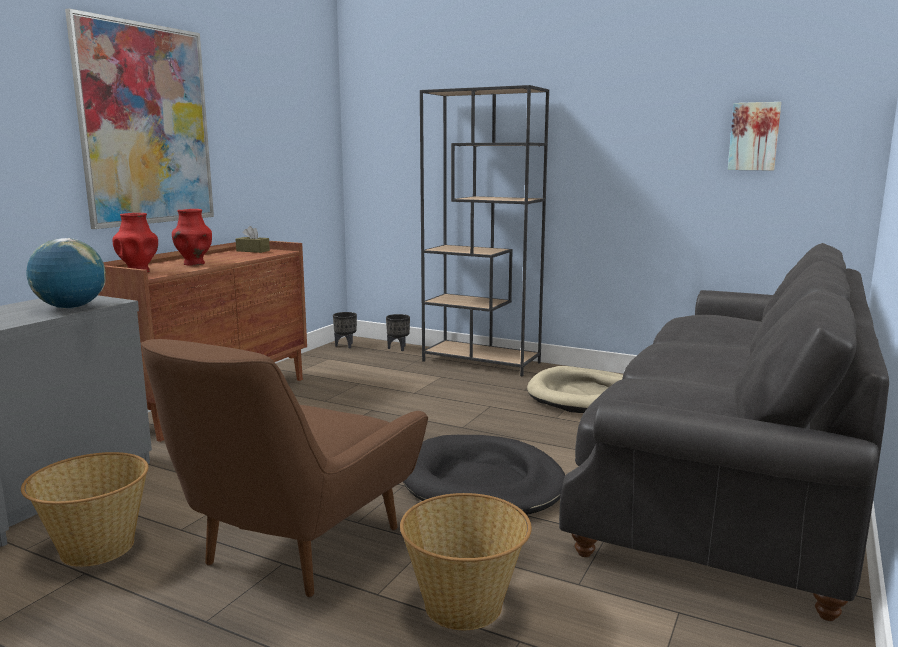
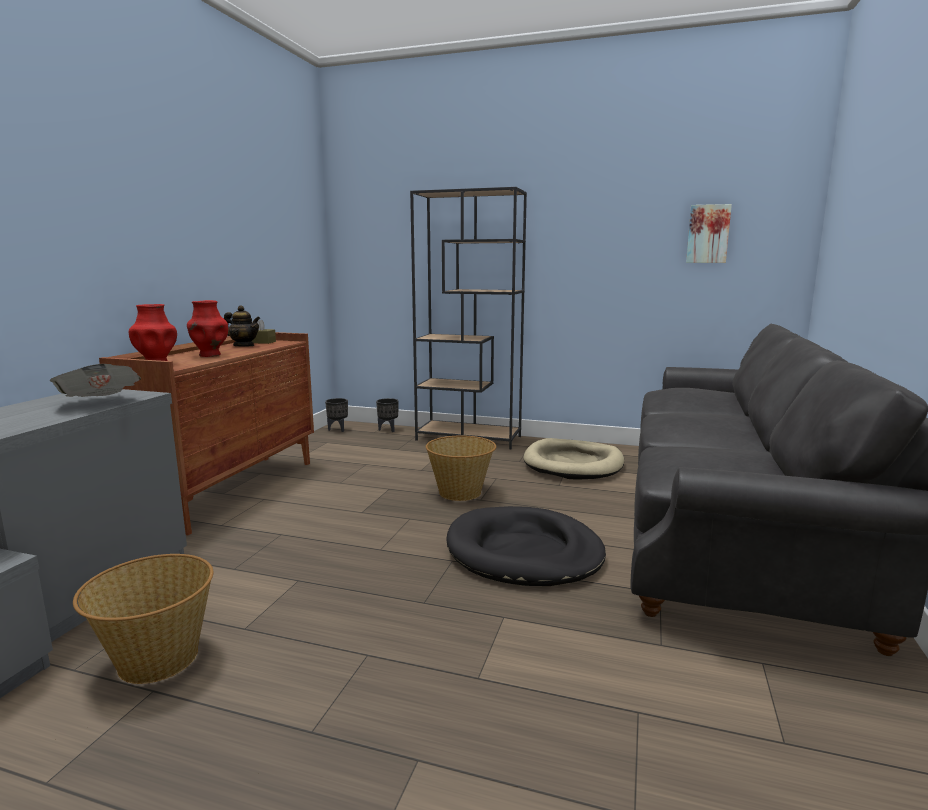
camera: 10 degrees left, 0 degrees up
(71, 307) = (101, 403): globe -> newspaper
(146, 125) = (154, 216): picture -> none
(234, 255) = (244, 346): none -> teapot
(293, 551) = (373, 640): brown armchair -> none
(465, 605) = (568, 679): basket -> basket (461, 492)

